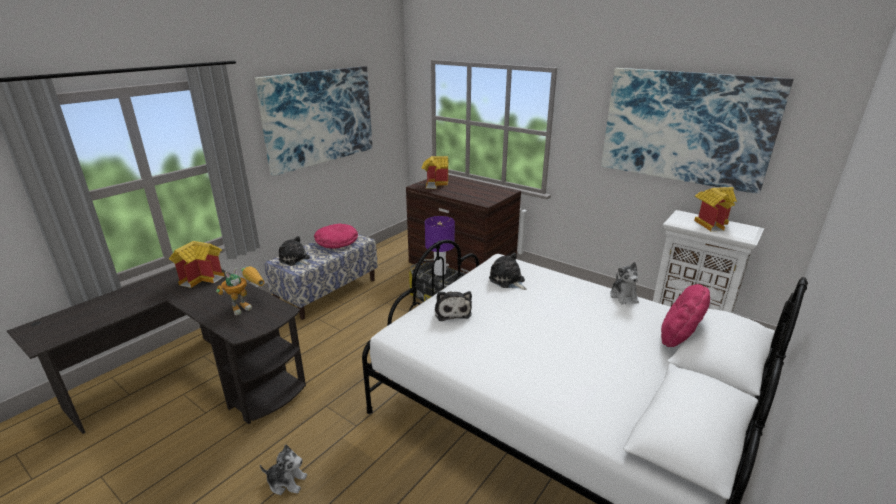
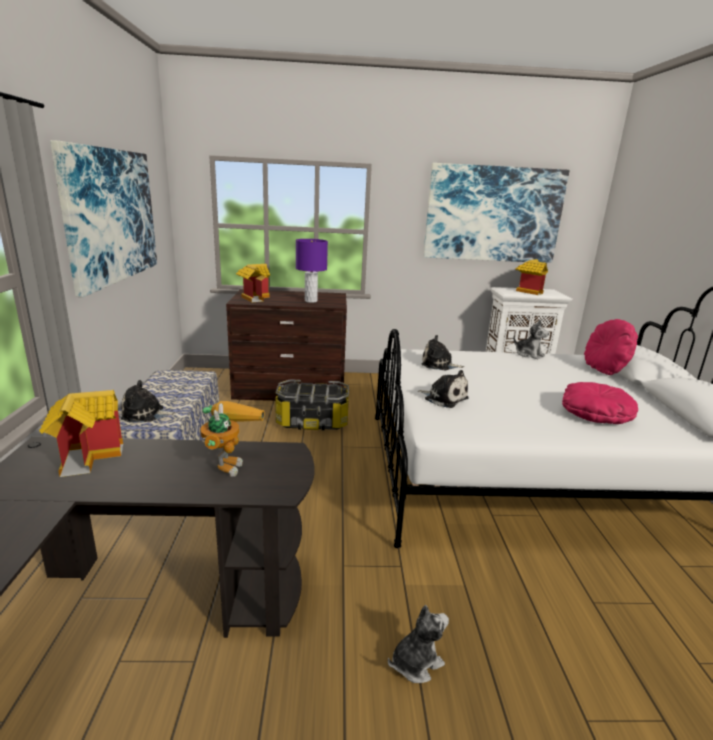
camera: 40 degrees left, 5 degrees down
(337, 242) = (172, 384): pink pillow -> pink pillow (596, 413)
(439, 273) = (313, 390): purple table lamp -> purple table lamp (311, 301)

